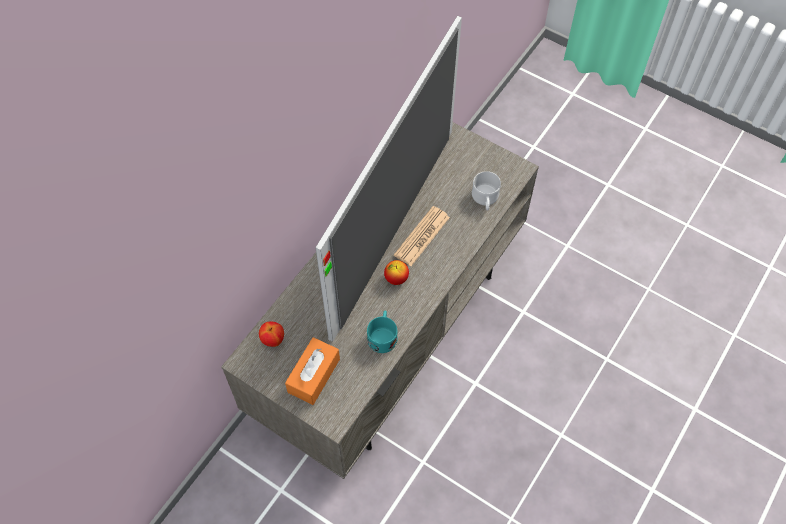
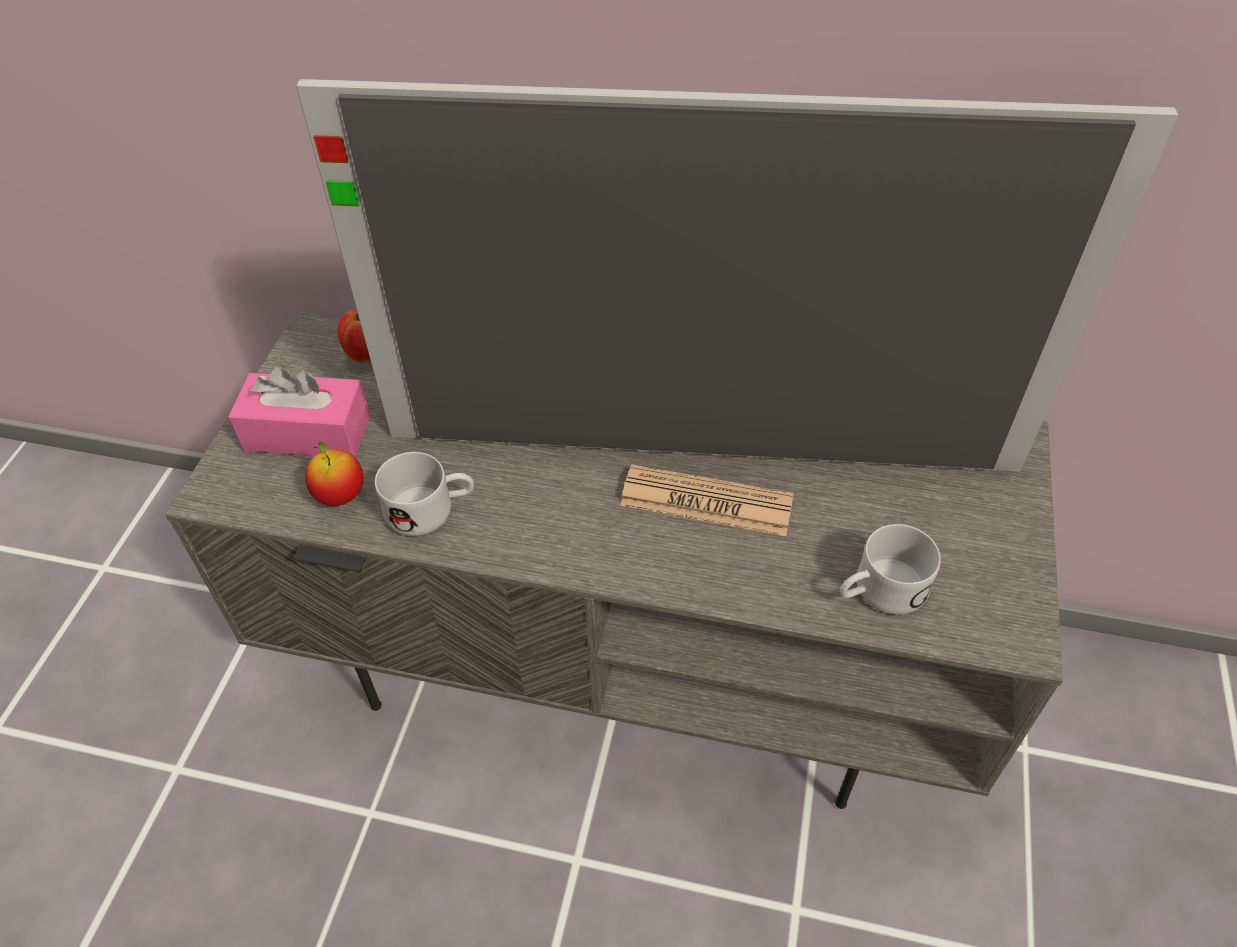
camera: 70 degrees right, 10 degrees down
(314, 375) = (308, 432): orange tissue box -> pink tissue box
(383, 335) = (431, 509): turquoise mug -> white mug
(396, 278) = (578, 490): apple -> apple (340, 495)

